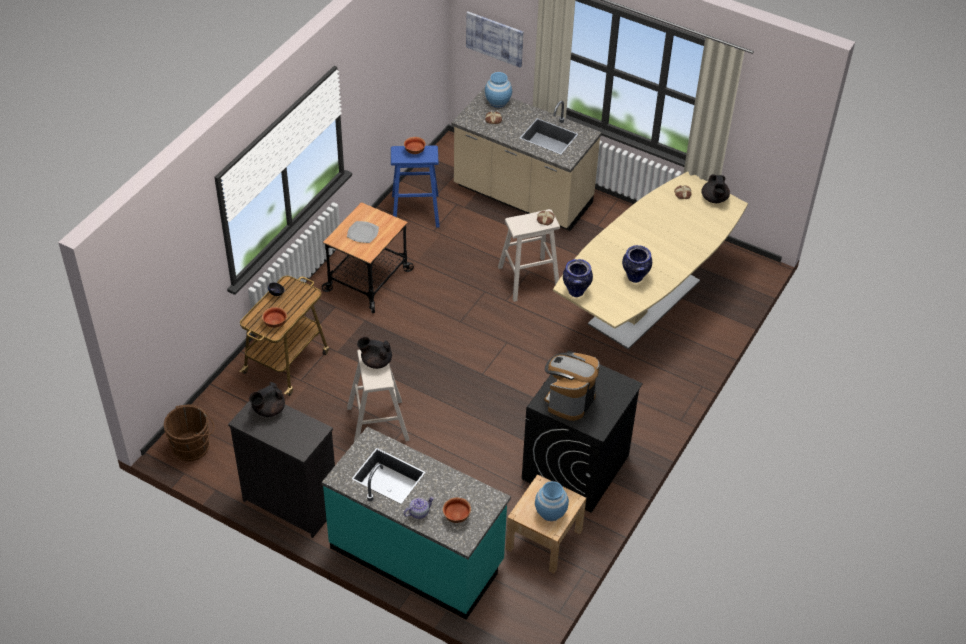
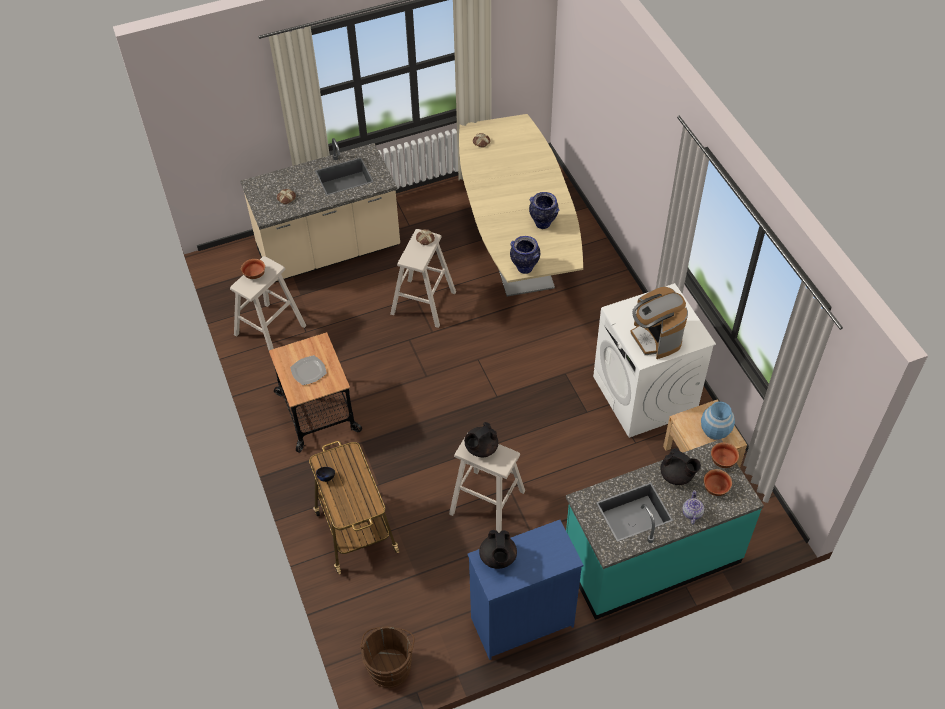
camera: 50 degrees left, 5 degrees up
(275, 323) = (362, 499): bowl -> bowl (722, 461)
(290, 502) = (521, 622): black dresser -> blue dresser
(415, 211) = (270, 330): blue stool -> beige stool
(495, 38) = (226, 128): picture -> none
(497, 102) = (268, 182): blue vase -> none
(575, 467) = (644, 395): black washing machine -> white washing machine
(714, 199) = (504, 128): black teapot -> black teapot (677, 475)

